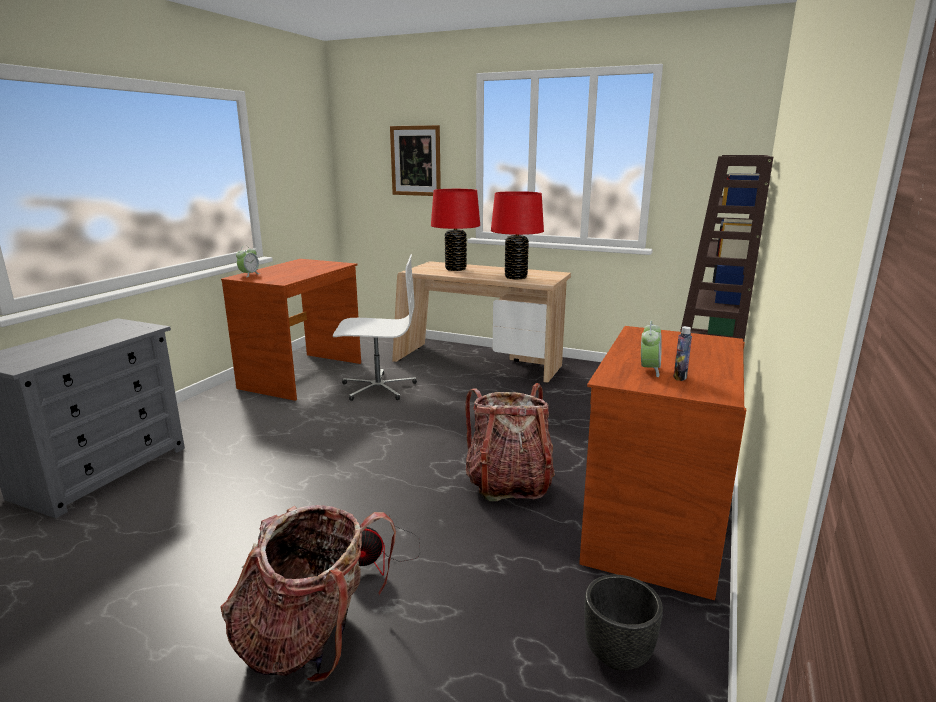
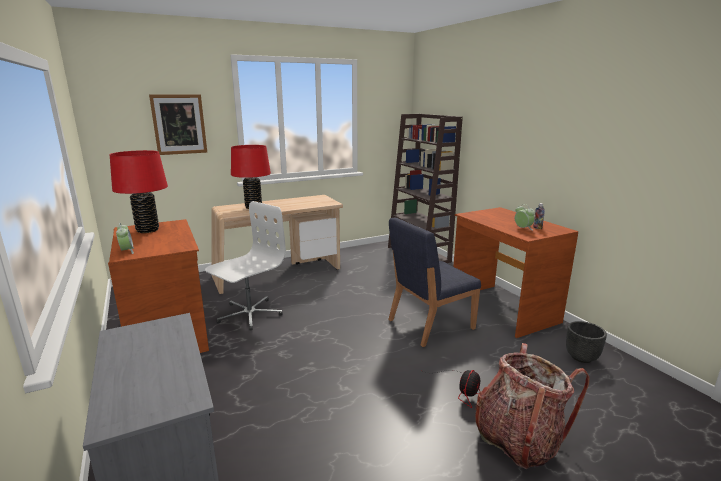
camera: 50 degrees left, 0 degrees up
(508, 483) = (429, 324): backpack -> blue chair
(515, 277) = (308, 204): red table lamp -> red table lamp (147, 230)

